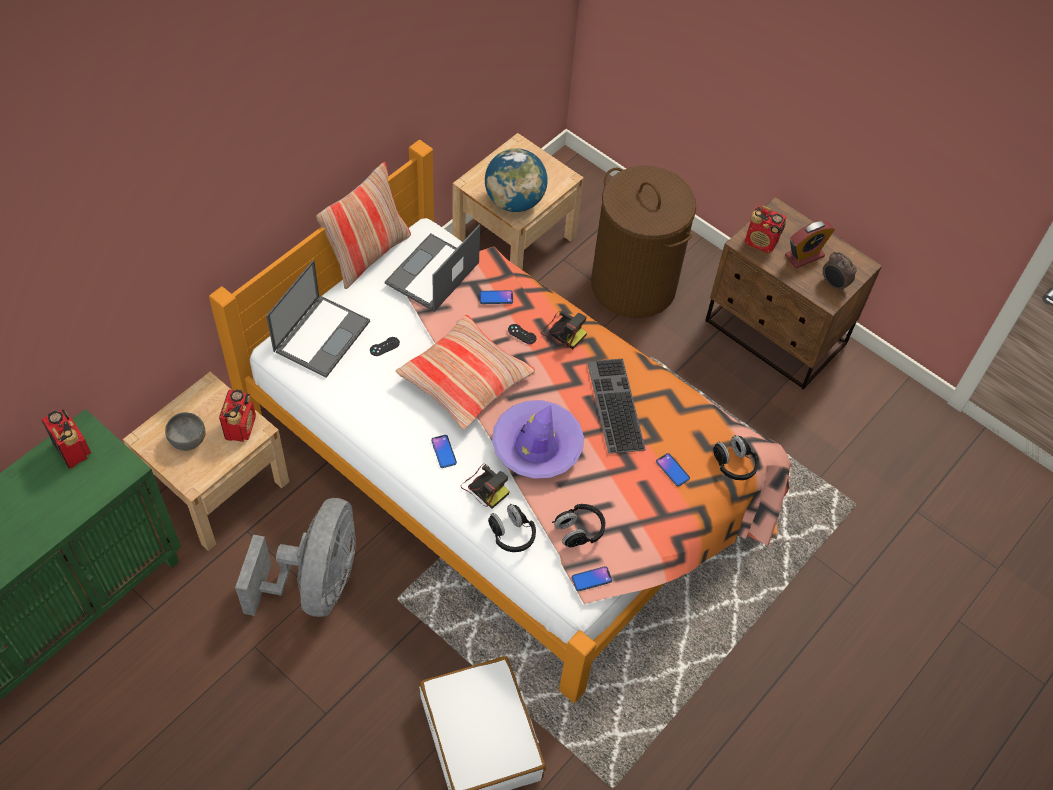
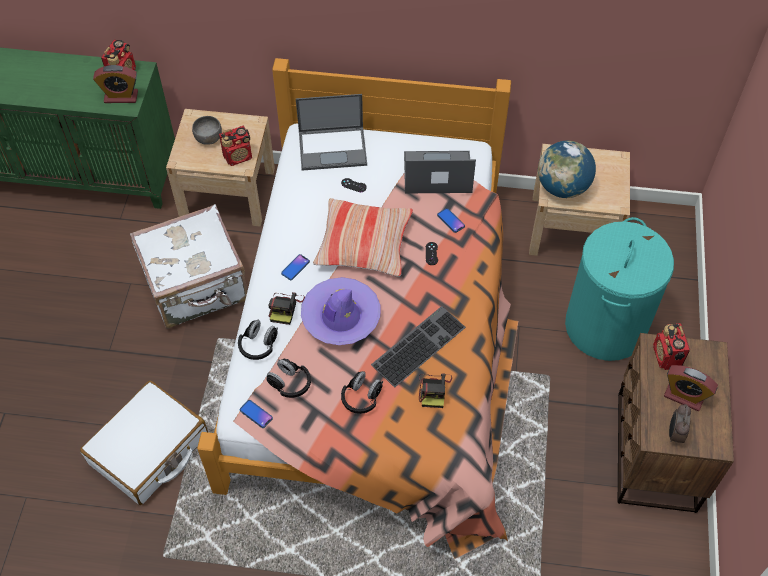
camera: 60 degrees right, 0 degrees up
(105, 468) = (121, 97): none -> alarm clock
(316, 583) = (197, 287): grey fan -> white suitcase
(368, 254) = (423, 132): pillow -> none
(563, 331) = (456, 276): camera -> camera (434, 390)
(633, 285) = (605, 326): brown laundry basket -> turquoise laundry basket
(672, 470) = (391, 415): phone -> none
(734, 464) = (431, 455): black headphones -> black headphones (361, 398)

